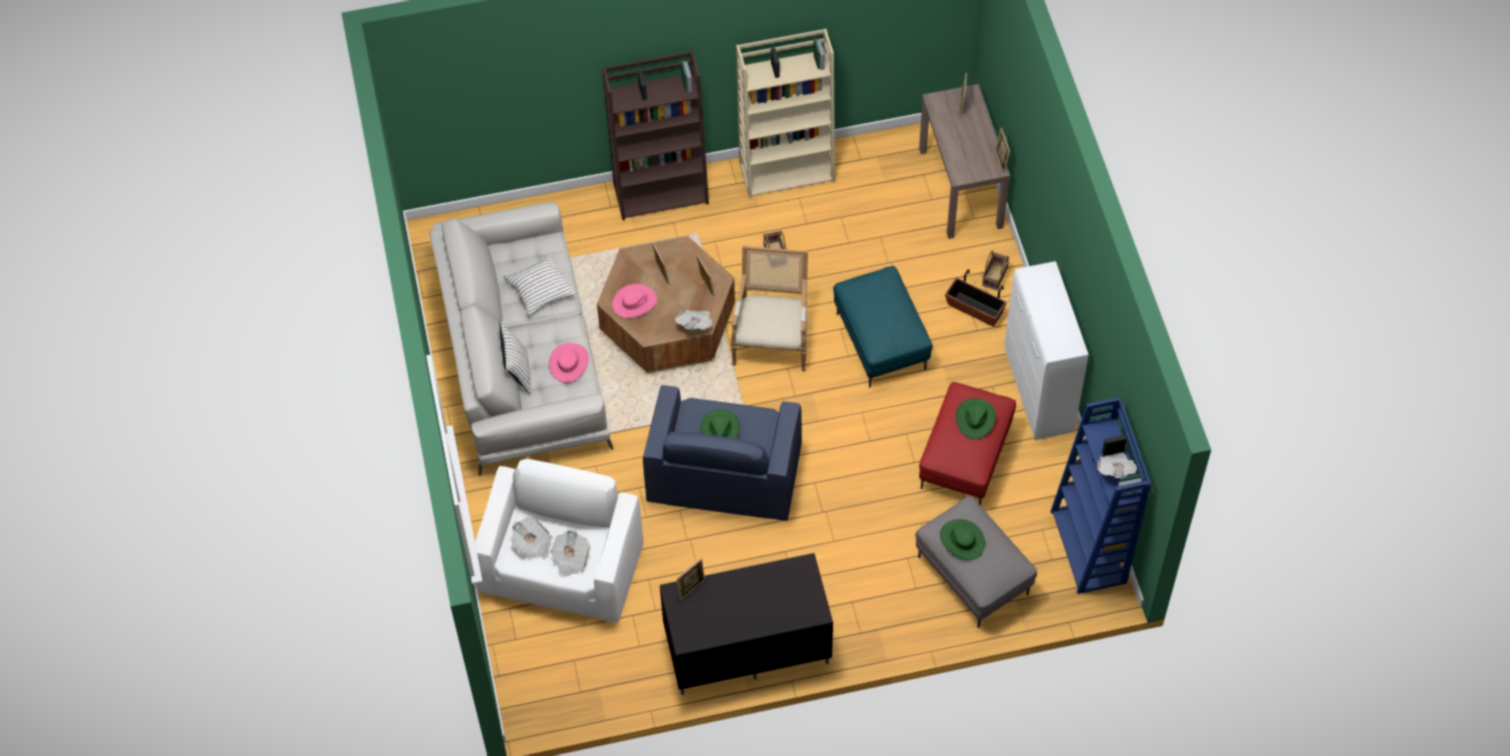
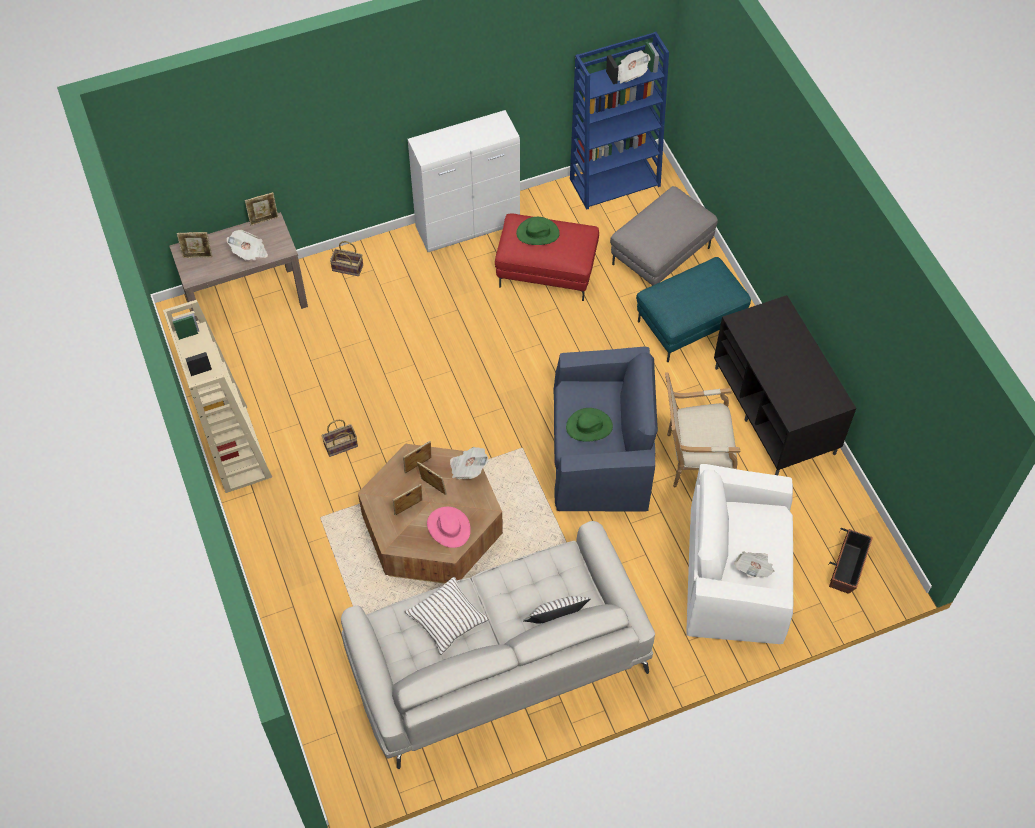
camera: 100 degrees left, 0 degrees up
(569, 363) = (536, 573): pink hat -> none
(570, 559) = (762, 531): newspaper -> newspaper (249, 252)
(661, 192) = (270, 559): brown bookcase -> none
(691, 588) = (785, 405): picture frame -> picture frame (432, 487)
(772, 341) = (444, 434): armchair -> armchair (693, 459)
(882, 341) = (431, 346): turquoise ottoman -> turquoise ottoman (689, 323)
(962, 540) = (663, 231): green hat -> none
(974, 309) = (386, 279): planter -> planter (847, 568)

